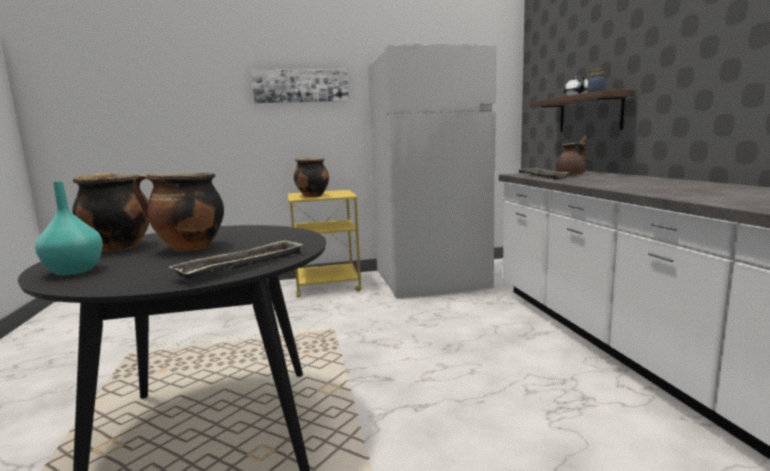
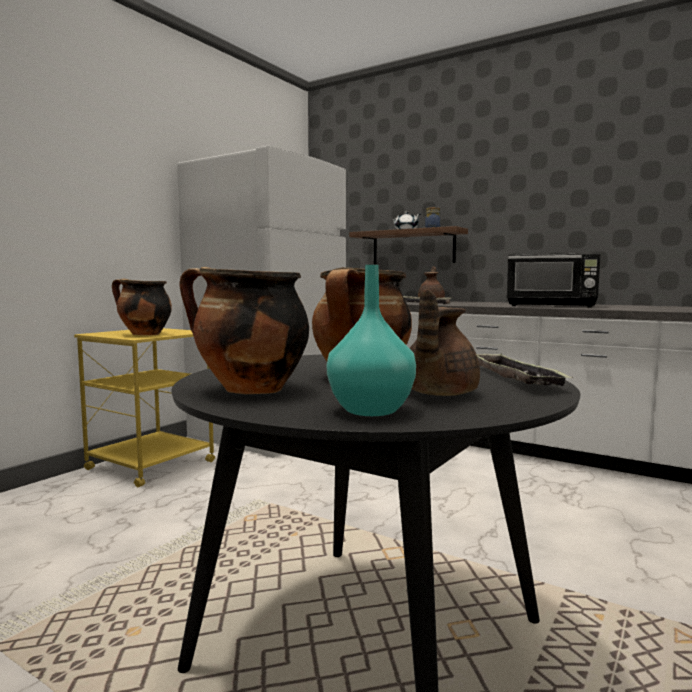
camera: 45 degrees left, 5 degrees down
(144, 268) = (437, 394): none -> brown teapot
(301, 86) = (93, 175): picture -> none
(656, 188) = (552, 306): none -> black microwave

